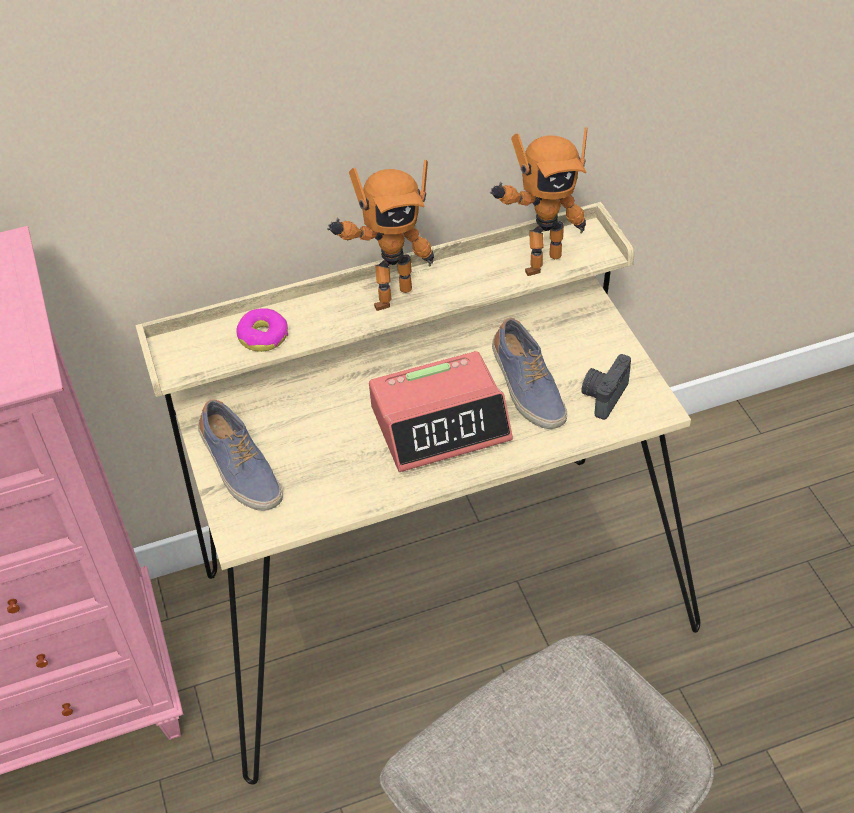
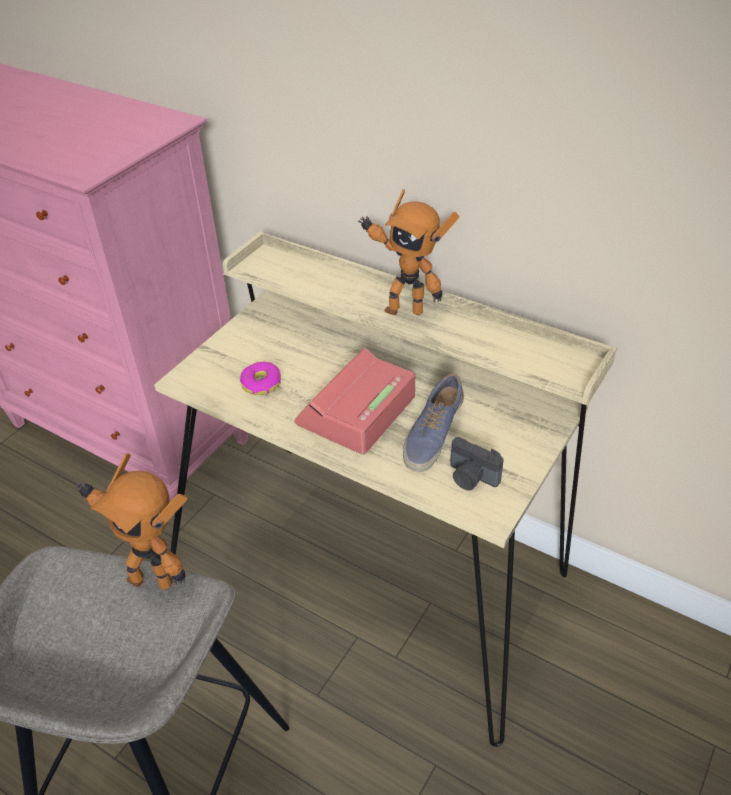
camera: 50 degrees right, 5 degrees down
(240, 470) = (231, 350): shoe -> none
(263, 336) = (310, 282): donut -> donut (261, 384)
(441, 423) = (356, 411): alarm clock -> alarm clock turned 90 degrees clockwise
(538, 261) = (521, 355): toy robot -> toy robot (152, 577)
(603, 396) = (471, 478): camera -> camera turned 135 degrees counterclockwise

